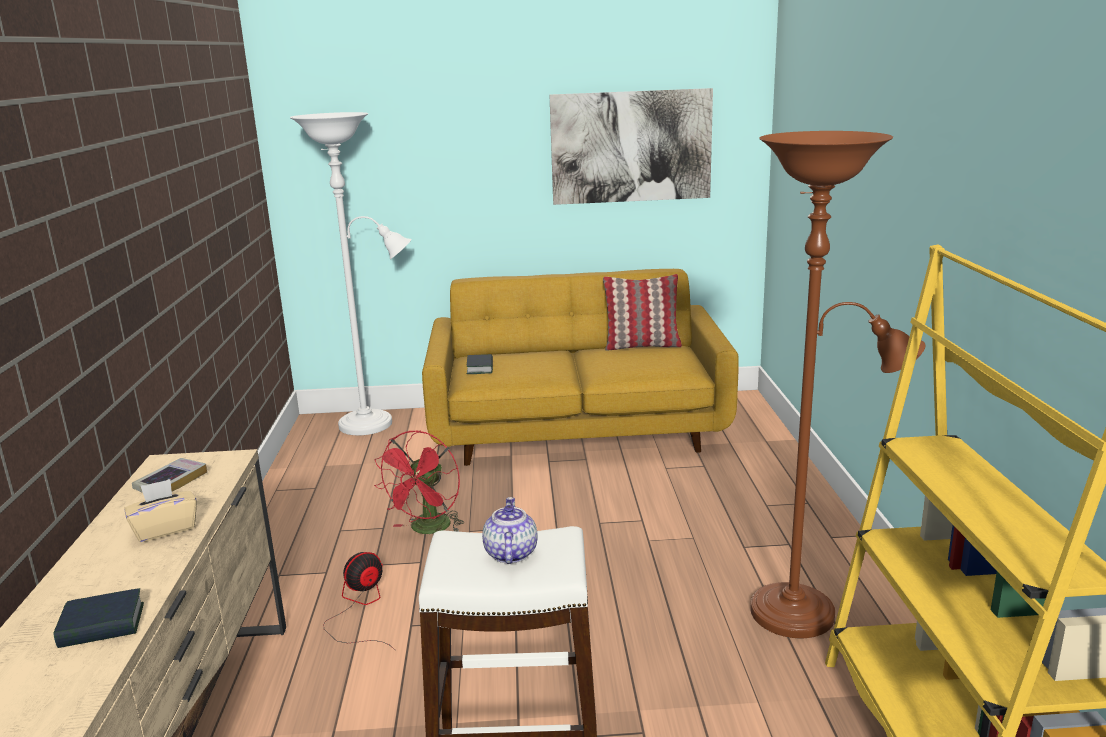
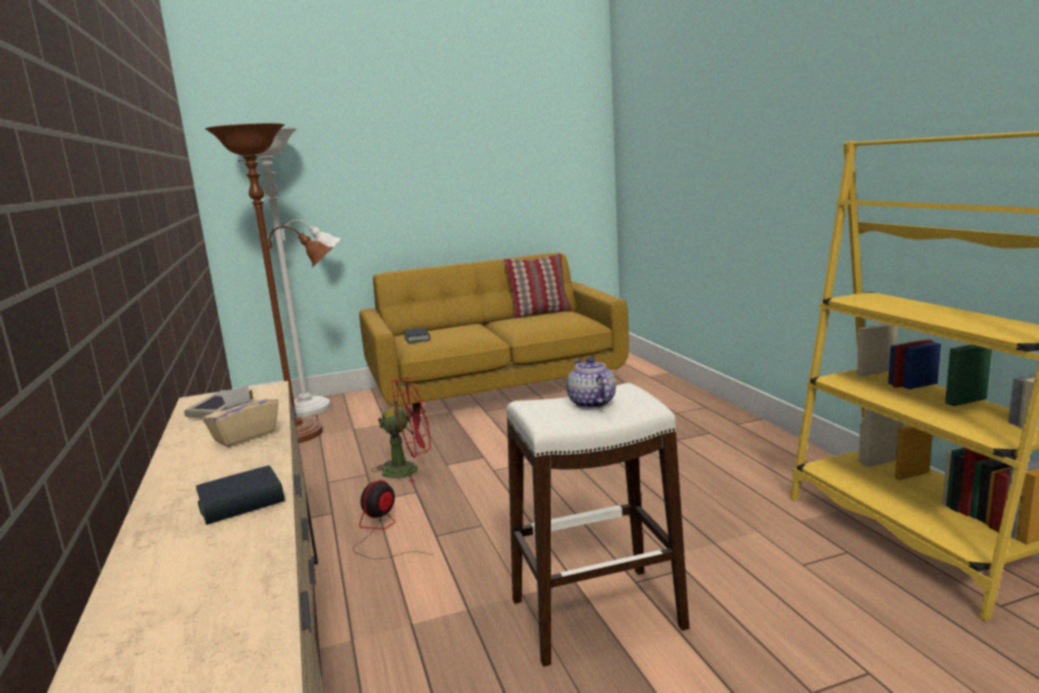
camera: 15 degrees left, 5 degrees down
(427, 530) = (408, 469): red fan -> red fan turned 105 degrees counterclockwise
(631, 147) = (511, 156): picture -> none
(804, 613) = (751, 471): brown floor lamp -> brown floor lamp (303, 433)

